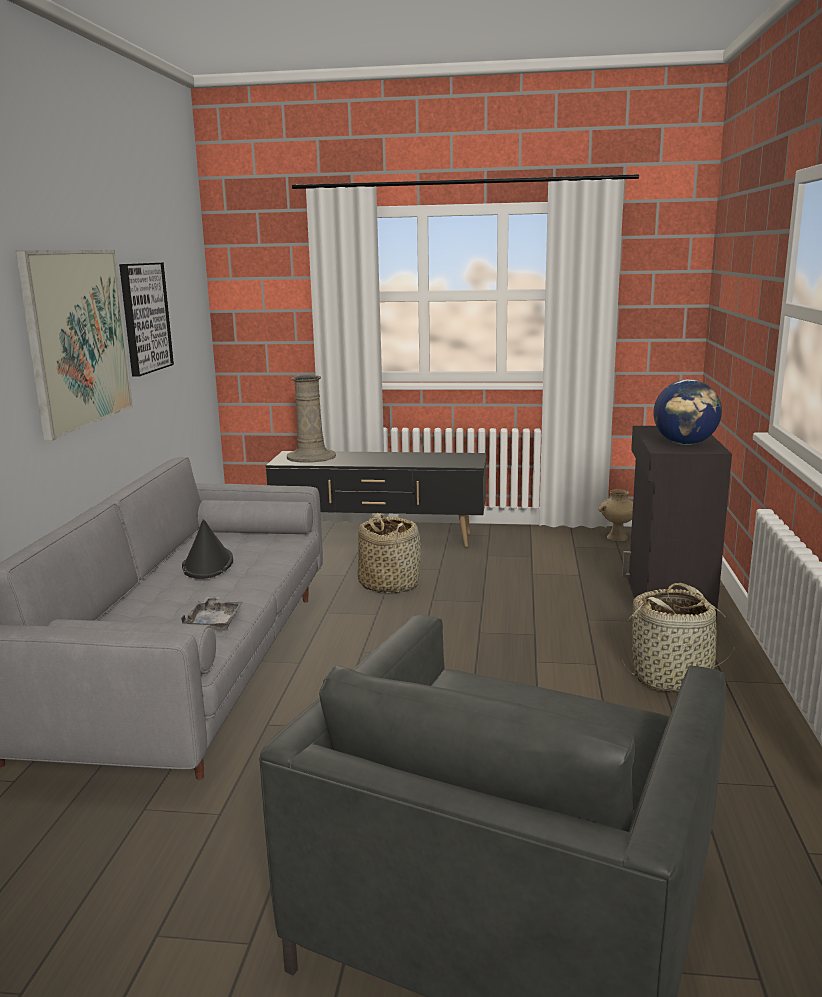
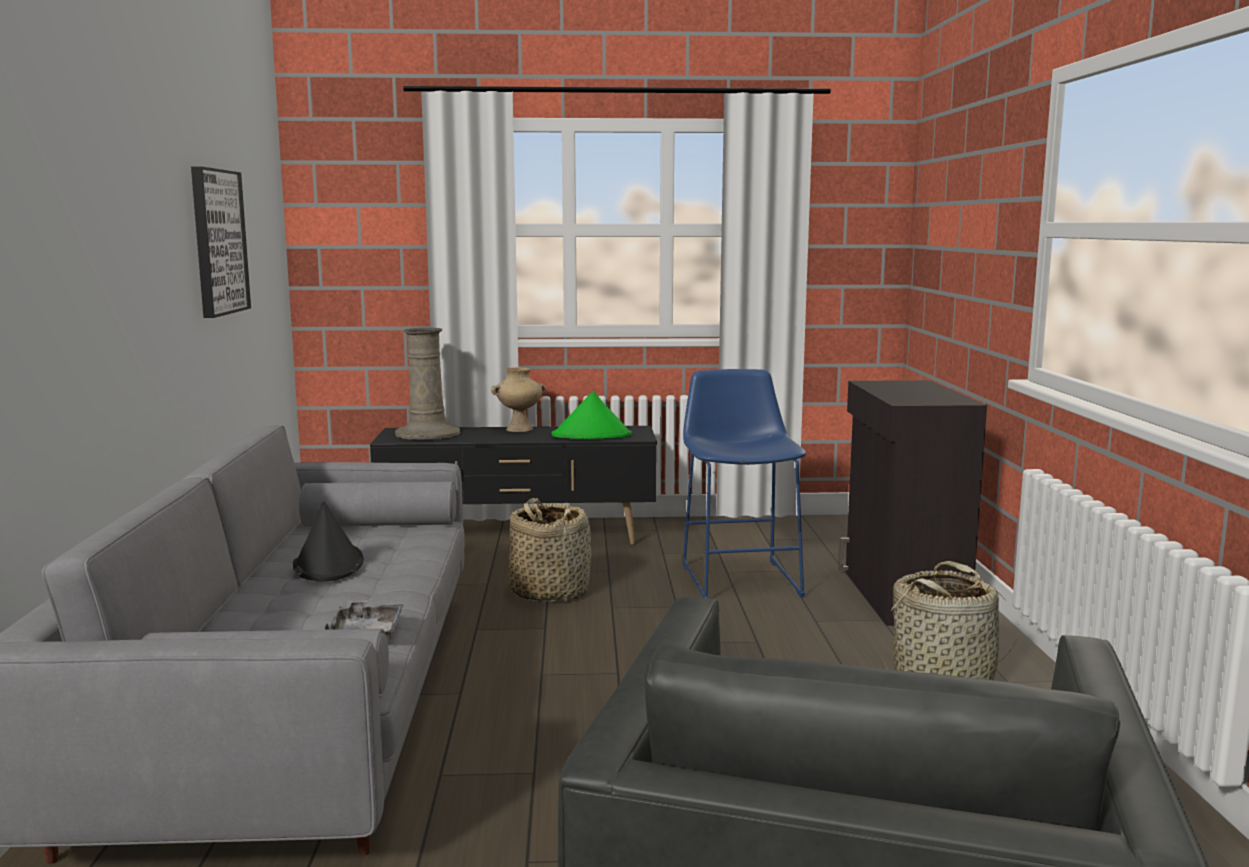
camera: 10 degrees left, 5 degrees down
(77, 339) = (143, 257): picture -> none
(435, 461) = (592, 435): none -> green hat
(540, 579) = (739, 578): none -> blue stool
(617, 537) = (813, 527): beige vase -> beige vase (520, 429)
(685, 444) = (925, 396): globe -> none

